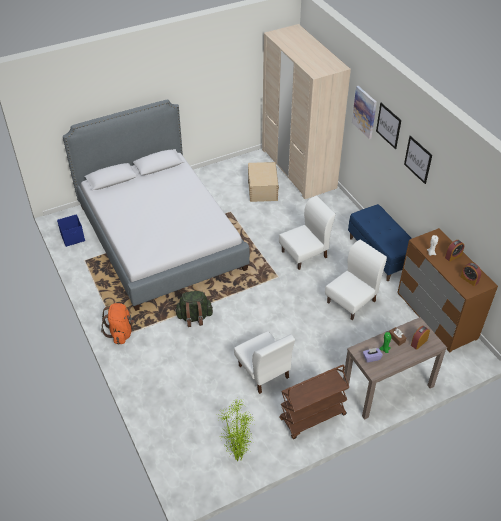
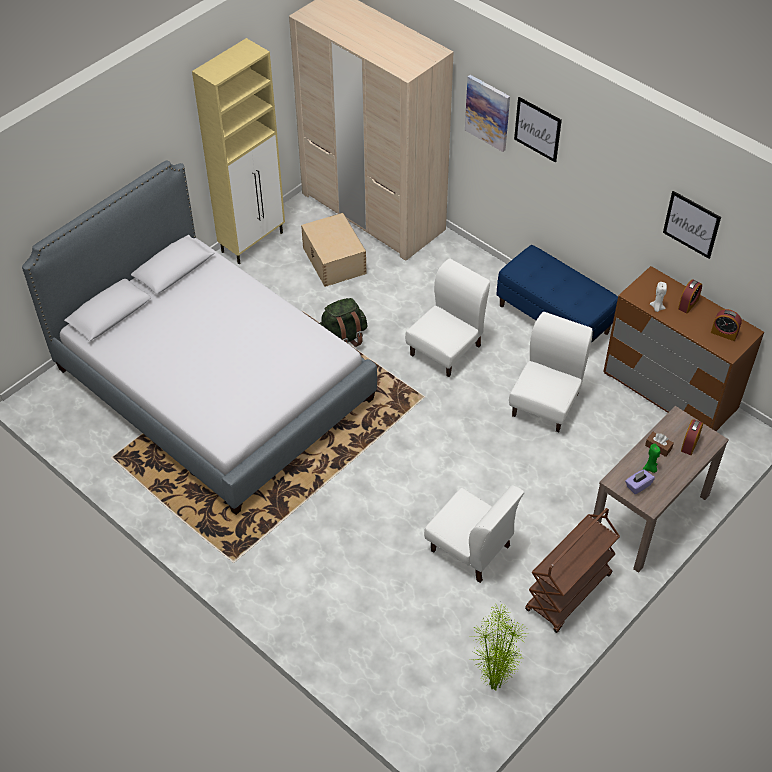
camera: 20 degrees left, 5 degrees up
(73, 238) = (73, 425): blue storage box -> none
(121, 332) = (231, 556): orange backpack -> none
(194, 317) = (330, 497): green backpack -> green backpack (342, 338)
(221, 168) = (253, 242): none -> beige cabinet
(418, 159) = (600, 173): picture -> picture (691, 224)

